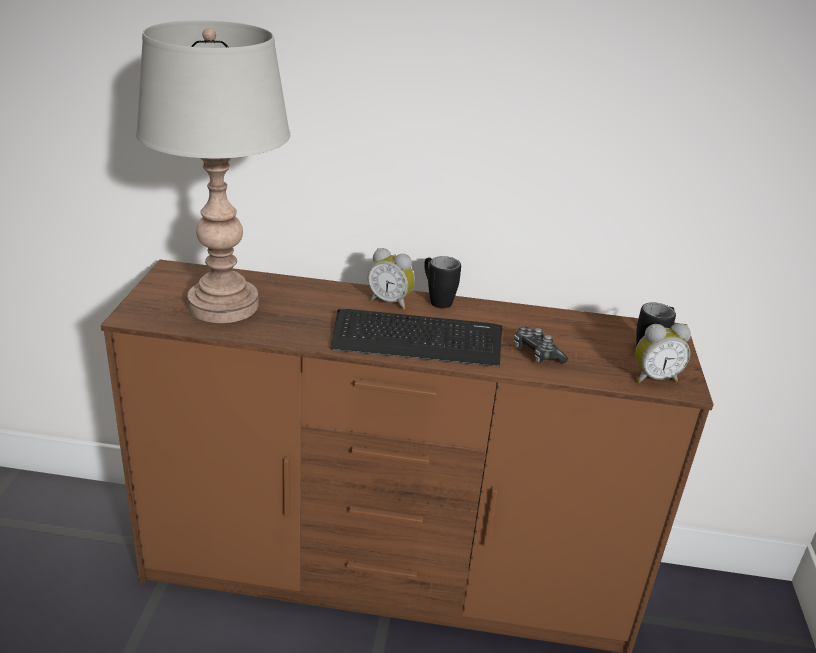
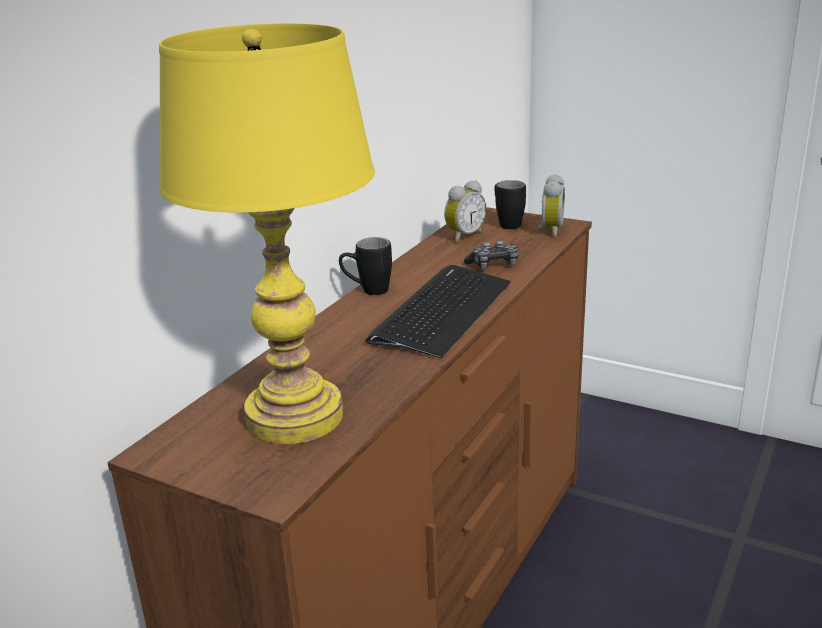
camera: 65 degrees left, 5 degrees down
(223, 306) = (295, 417): grey table lamp -> yellow table lamp
(390, 302) = (356, 314): alarm clock -> alarm clock (463, 236)

